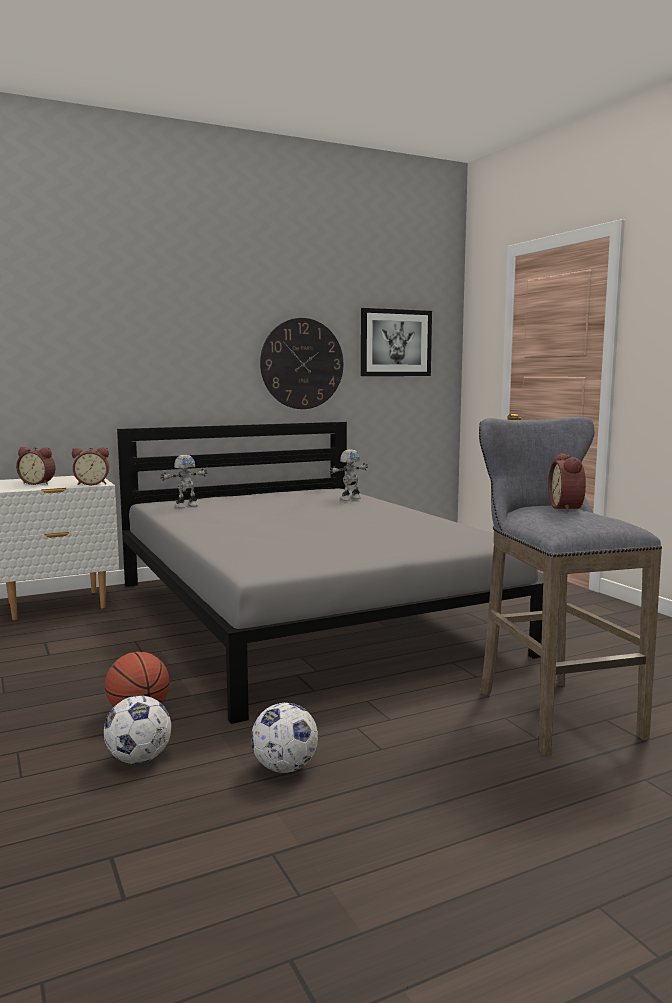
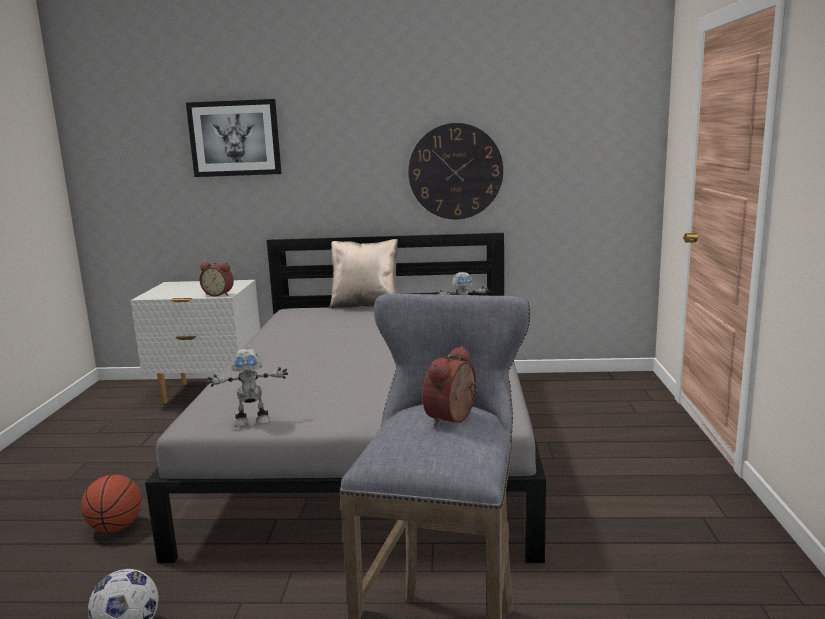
camera: 30 degrees right, 5 degrees up
(38, 483) = (186, 289): alarm clock -> none
(139, 759) = (54, 580): football -> none
(186, 506) = (308, 317): toy robot -> toy robot (252, 421)
(224, 495) = (365, 305): none -> beige pillow
(395, 343) = (571, 143): picture -> picture (235, 138)

